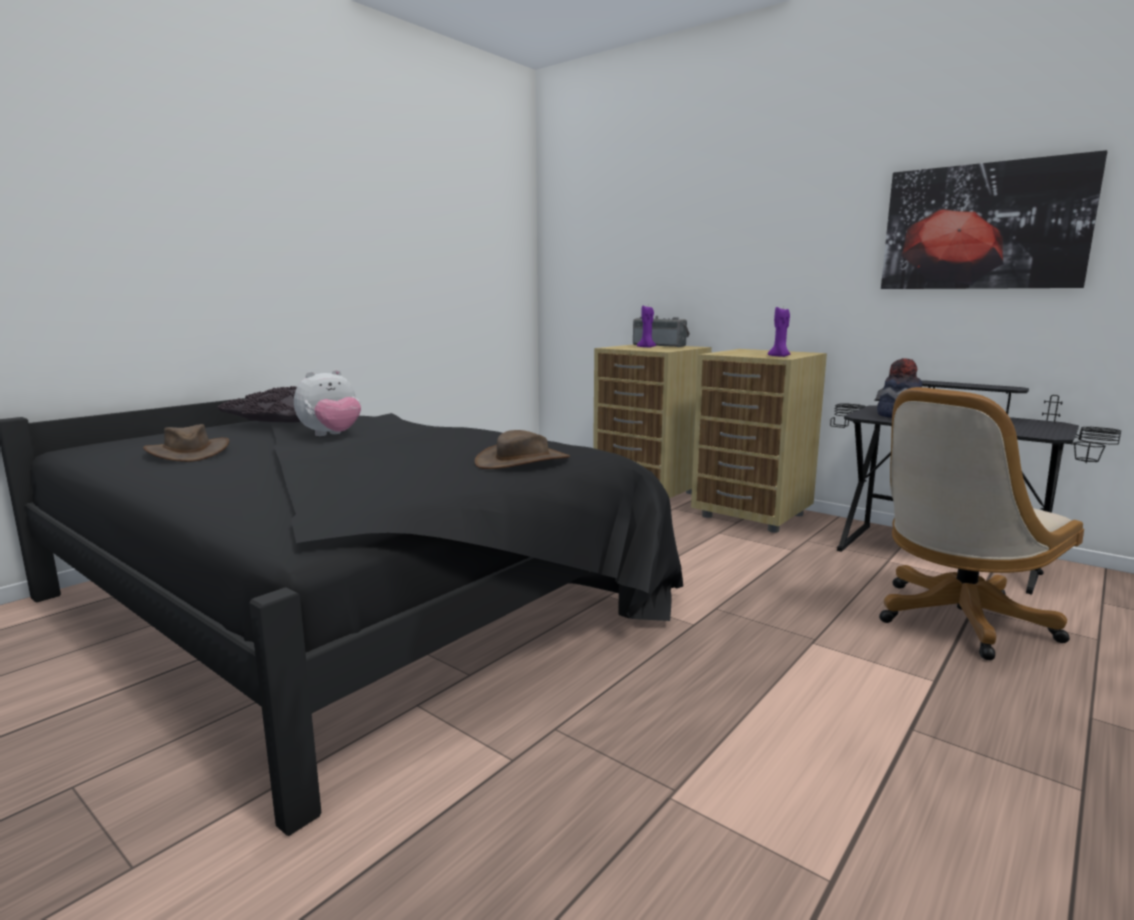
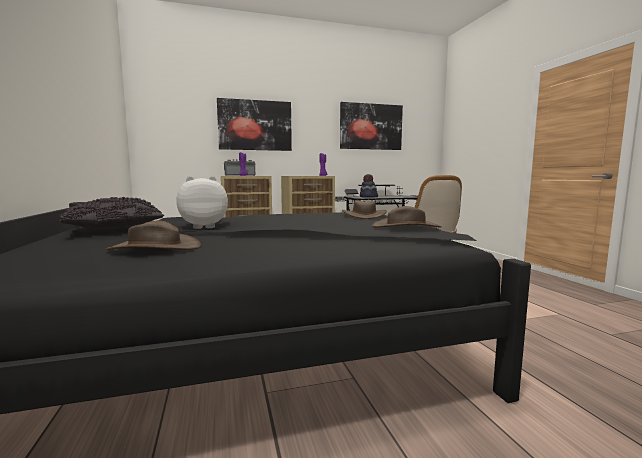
camera: 55 degrees left, 5 degrees down
(331, 435) = (203, 227): plush toy -> plush toy turned 105 degrees counterclockwise
(397, 495) = (406, 227): none -> brown hat
(703, 248) = (255, 125): none -> picture

